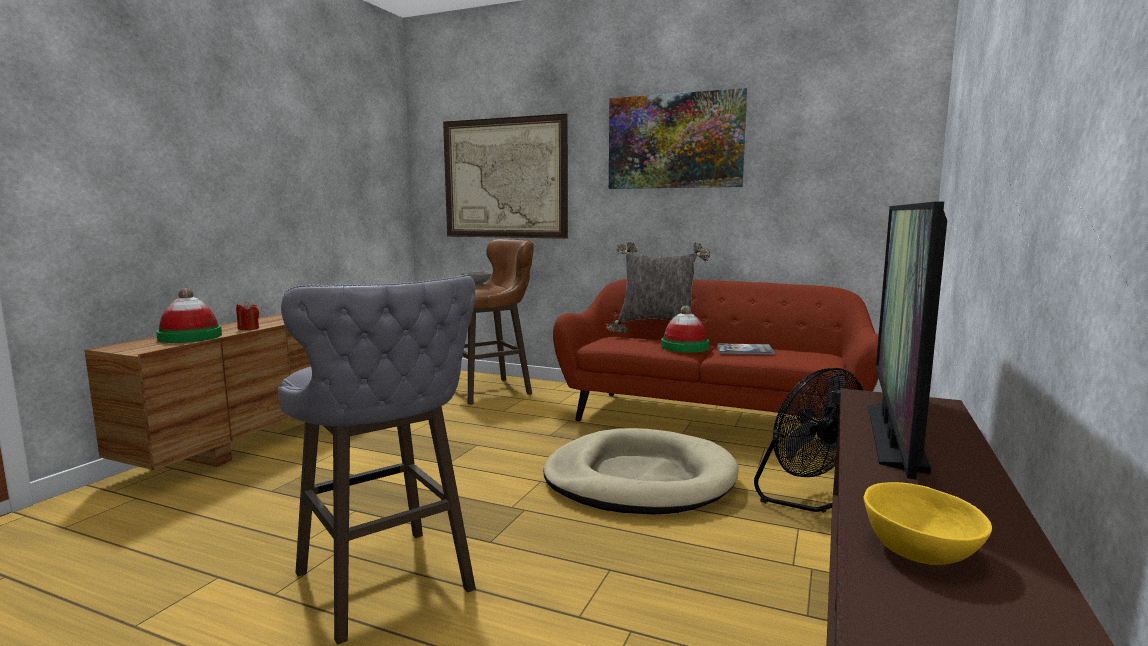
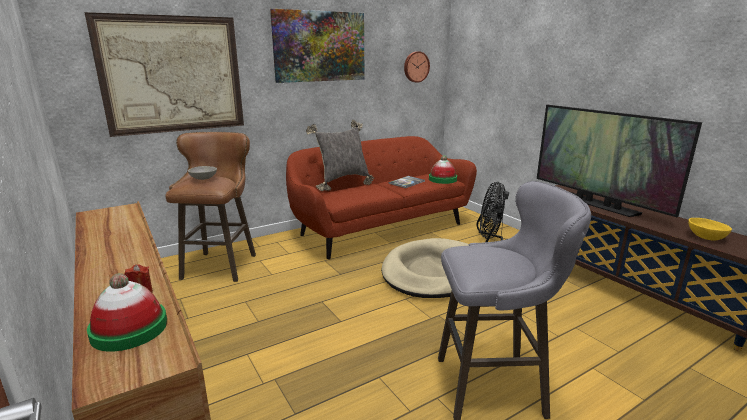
camera: 55 degrees left, 10 degrees up
(684, 347) = (380, 189): hat -> hat (442, 179)
(856, 167) = (416, 67): none -> wall clock

